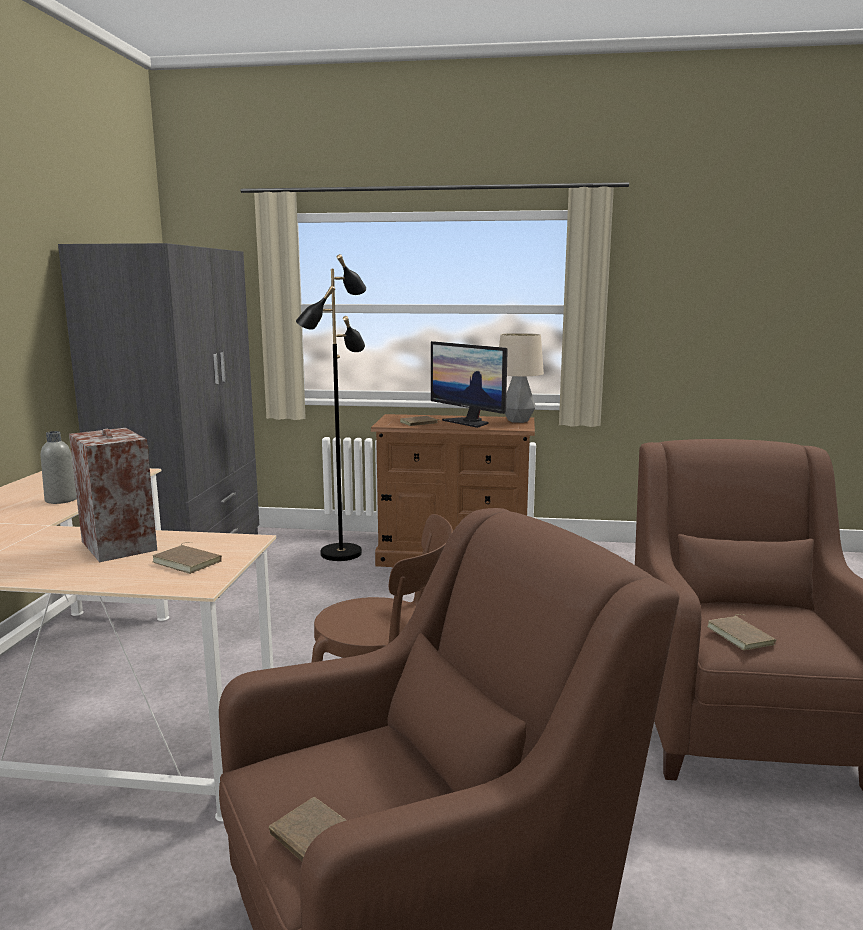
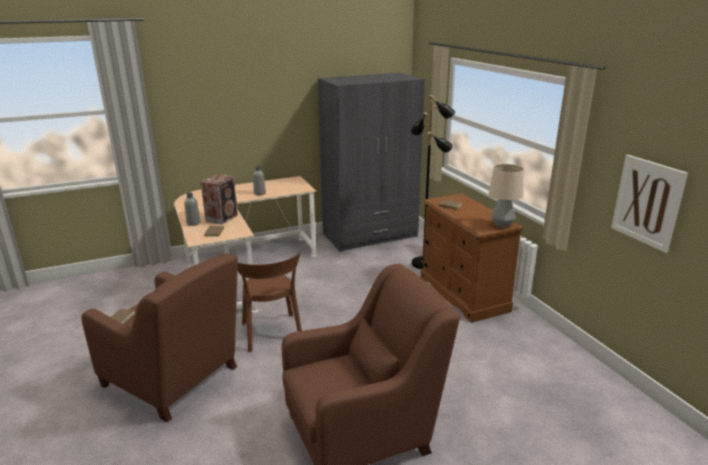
camera: 60 degrees right, 10 degrees up
(79, 574) = (193, 223): none -> grey bottle
(468, 422) = (474, 215): monitor -> none
(695, 330) = (647, 202): none -> picture
(742, 636) = (313, 373): brown book -> none

